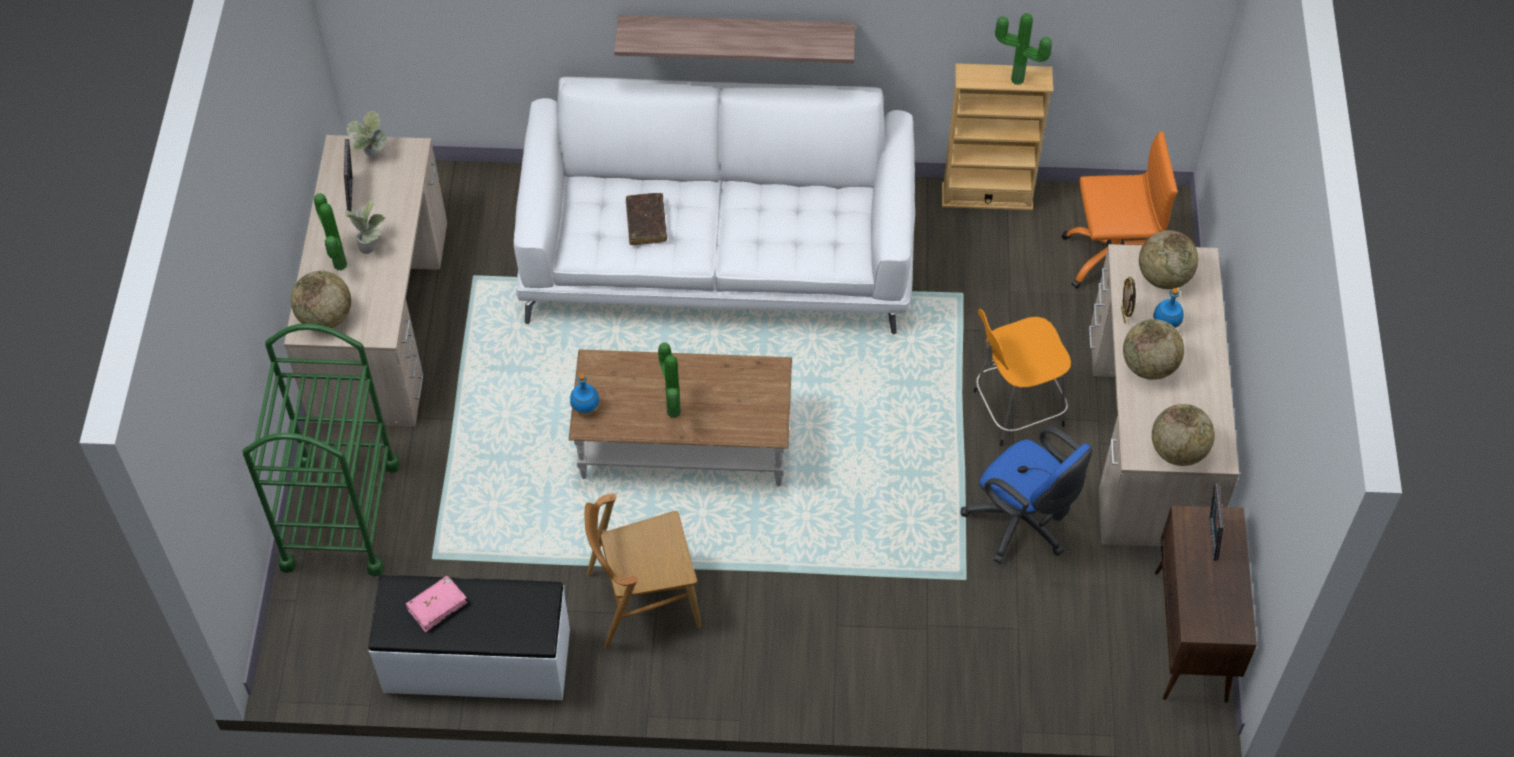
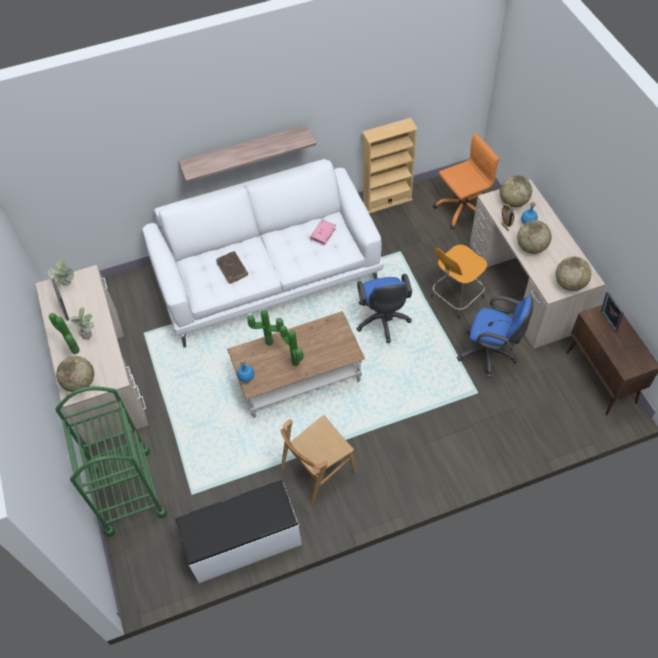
camera: 20 degrees left, 0 degrees up
(437, 606) = (217, 523): pink book -> pink book (323, 234)
(869, 402) = (382, 322): none -> blue office chair
(1016, 82) = (397, 130): potted plant -> potted plant (269, 344)

